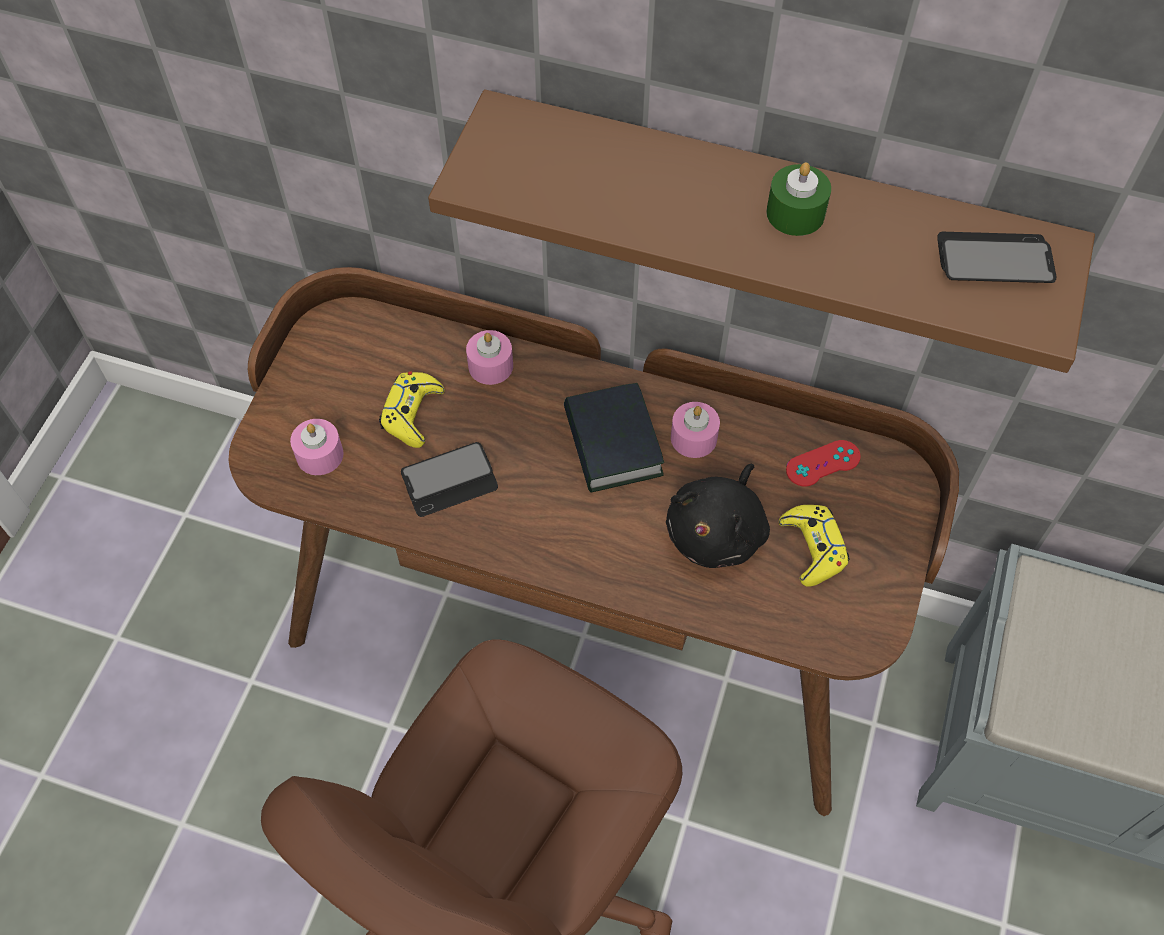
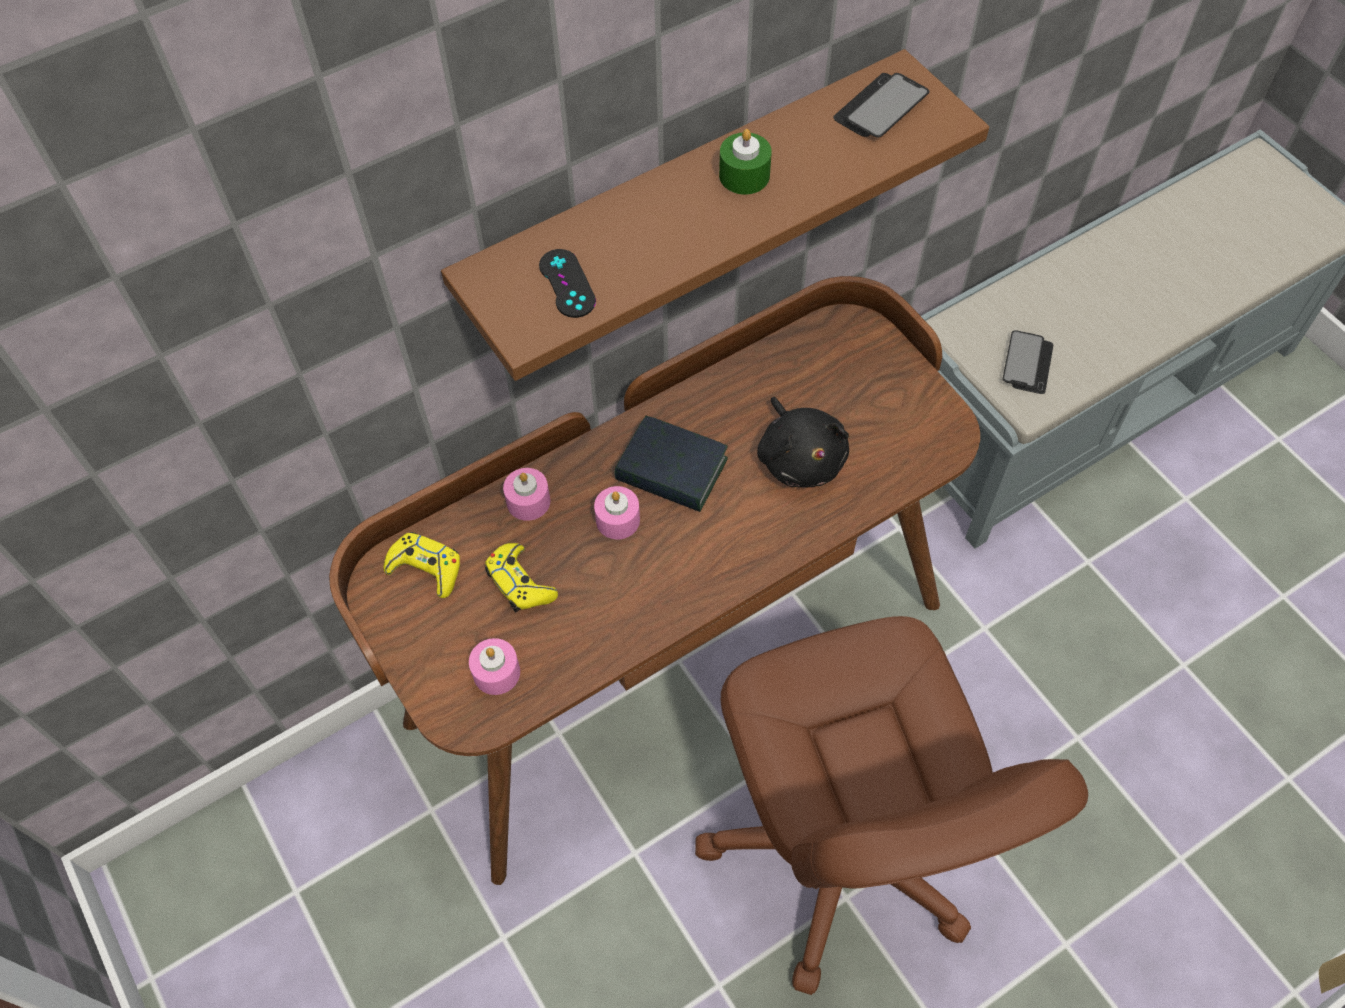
camera: 50 degrees left, 0 degrees up
(449, 481) = (605, 597): phone -> phone (1027, 363)
(548, 173) = (567, 283): none -> black game controller
(693, 438) = (713, 418): pink candle -> pink candle (618, 520)
(812, 548) = (861, 413): yellow game controller -> yellow game controller (426, 568)
(823, 463) = (802, 360): red game controller -> none

